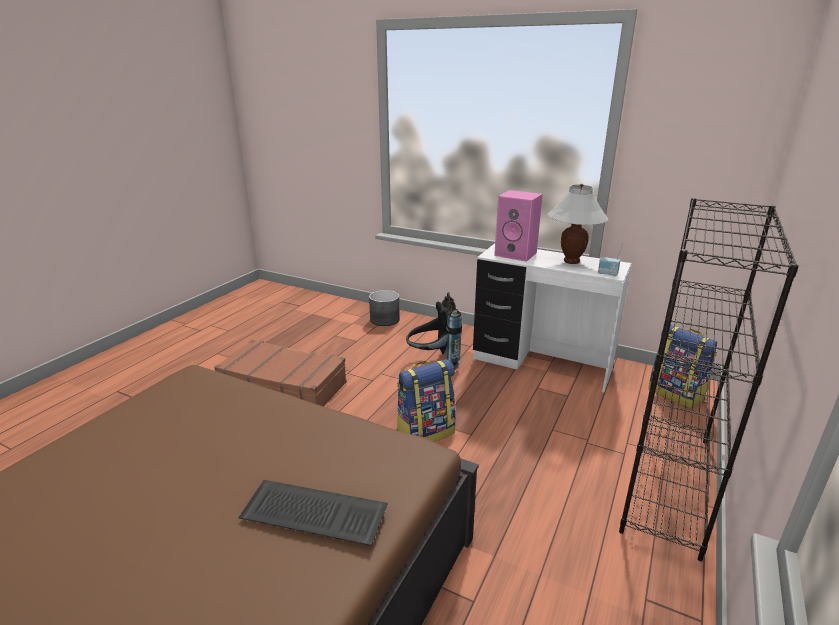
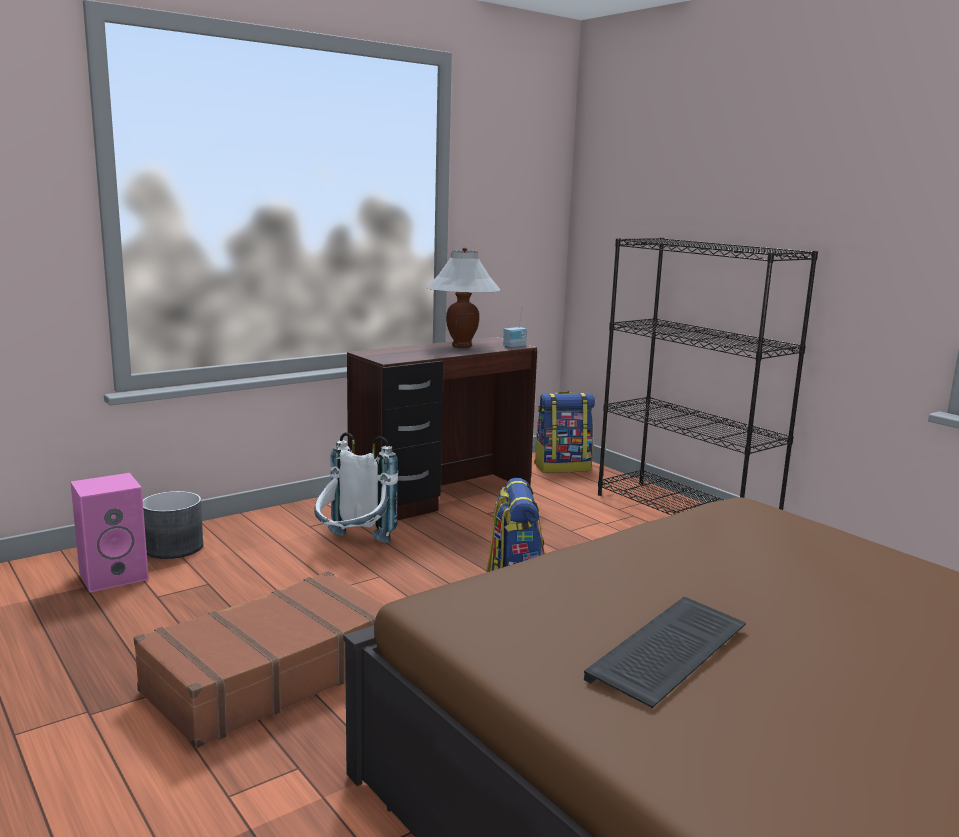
camera: 65 degrees left, 10 degrees down
(312, 515) = (838, 561): keyboard -> keyboard (670, 655)
(433, 361) = (353, 547): black backpack -> white backpack
(517, 254) = (404, 353): pink speaker -> pink speaker (115, 575)
(541, 364) = (443, 497): white desk -> brown desk

